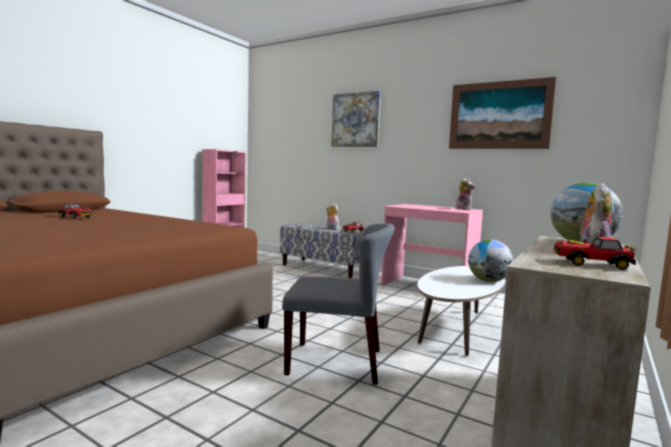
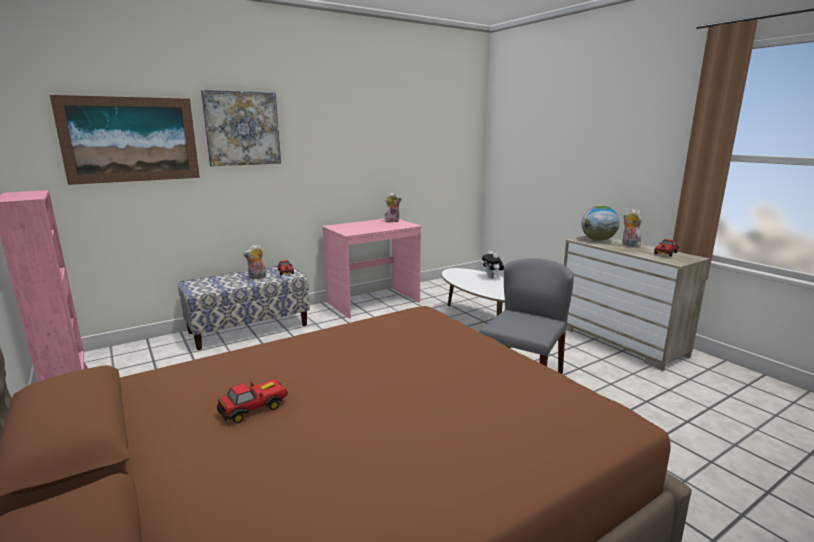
camera: 65 degrees left, 10 degrees up
(488, 281) = (492, 277): globe -> plush toy
(499, 115) = (397, 129): picture -> picture (131, 139)

